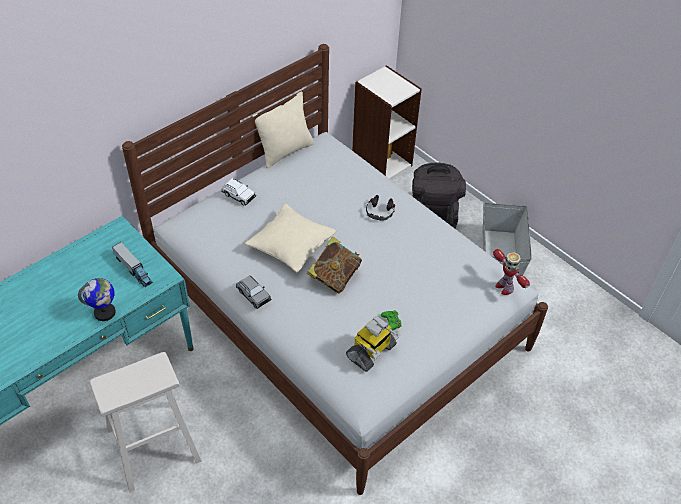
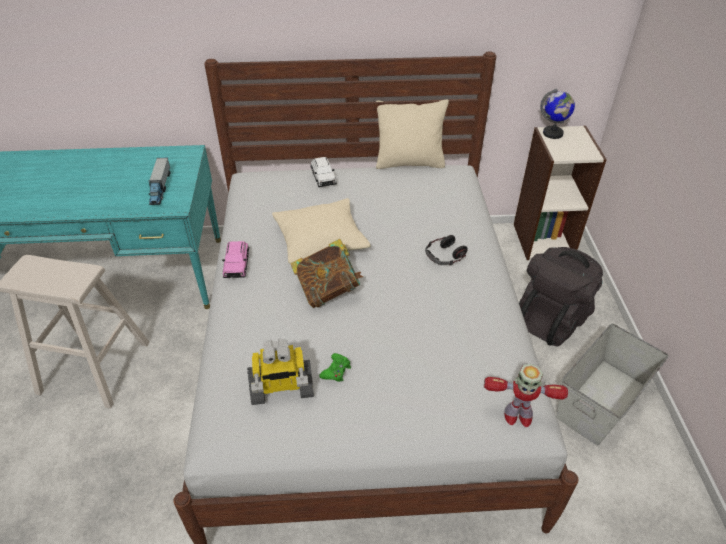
camera: 40 degrees right, 5 degrees down
(105, 313) = (98, 208): globe -> globe (553, 133)
(253, 295) = (237, 265): grey toy car -> pink toy car
(504, 287) = (517, 416): toy robot -> toy robot turned 90 degrees counterclockwise

